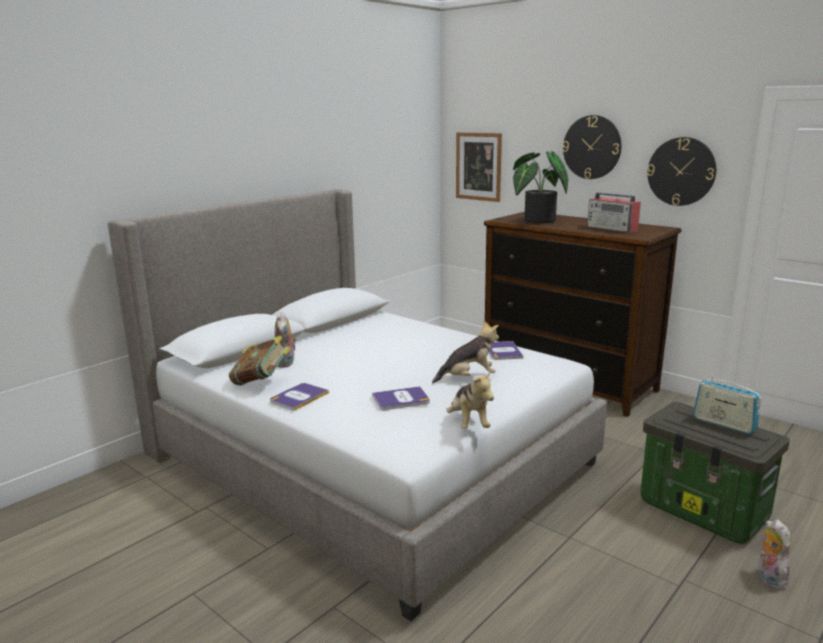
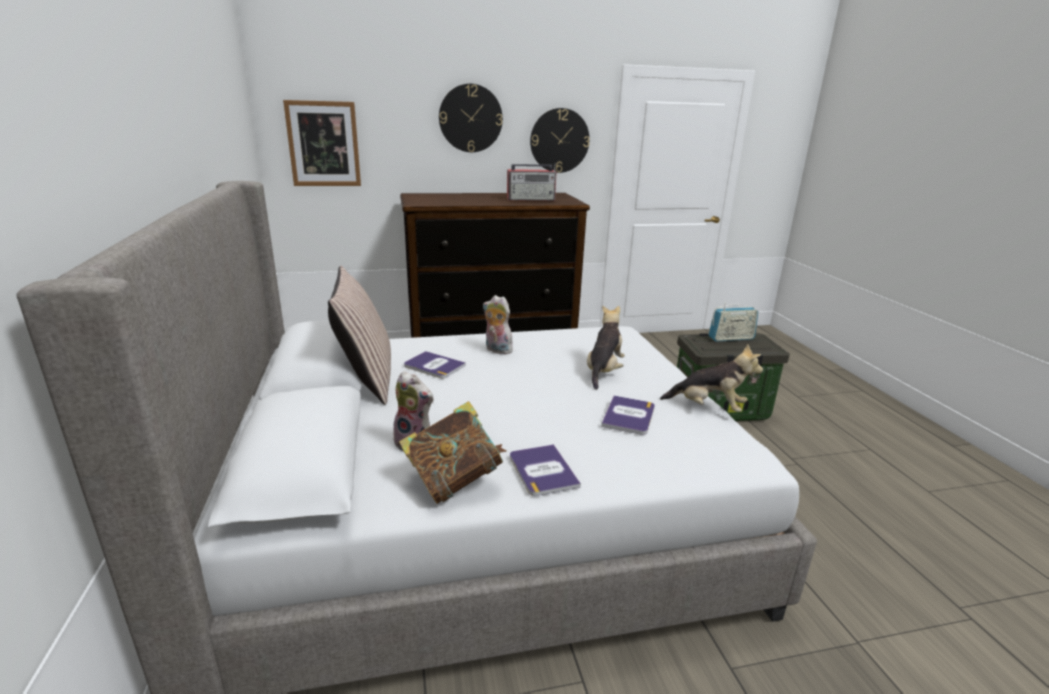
camera: 55 degrees left, 5 degrees up
(338, 330) = (366, 379): none -> pillow
(503, 351) = (562, 337): book -> book (434, 366)
(536, 221) = (449, 200): potted plant -> none
(768, 578) = (805, 431): plush toy -> plush toy (496, 350)

